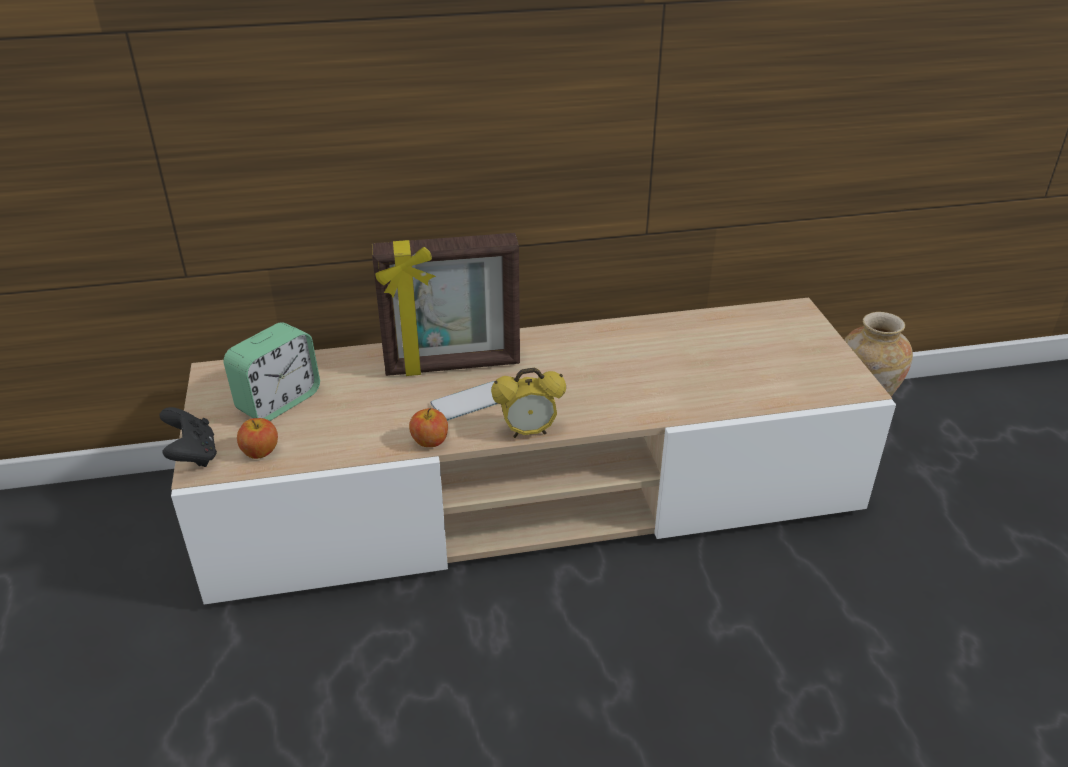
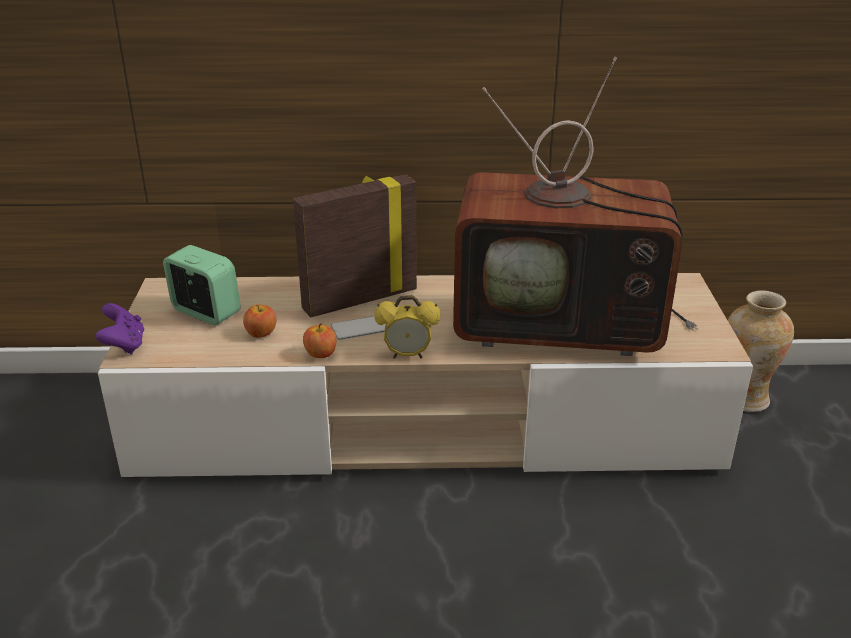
camera: 10 degrees right, 5 degrees down
(193, 456) = (124, 345): black game controller -> purple game controller
(260, 452) = (179, 348): apple -> apple (261, 333)
(278, 401) = (205, 312): alarm clock -> alarm clock turned 105 degrees counterclockwise
(452, 366) = (359, 299): picture frame -> picture frame turned 150 degrees clockwise
(687, 375) = (563, 324): none -> television

